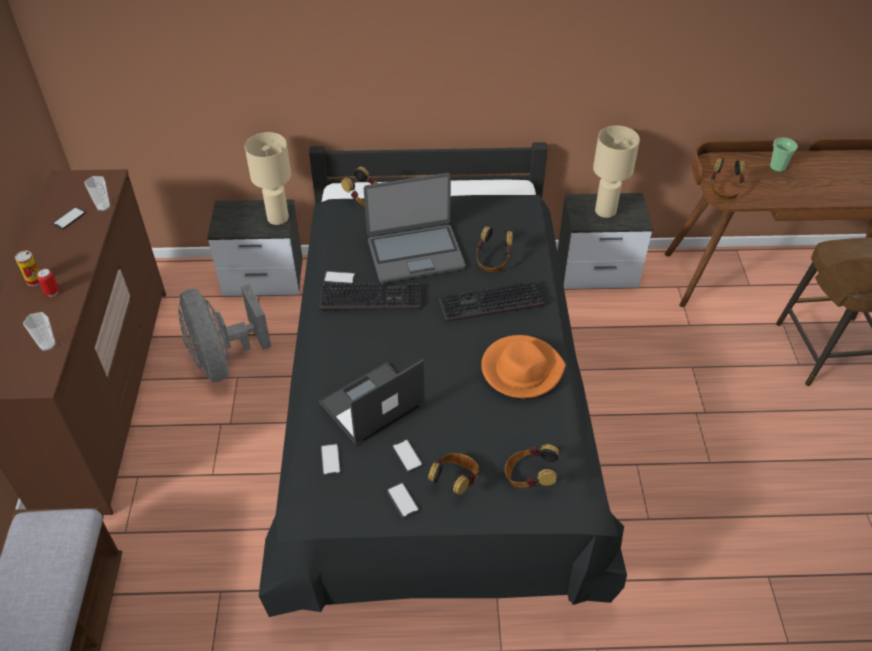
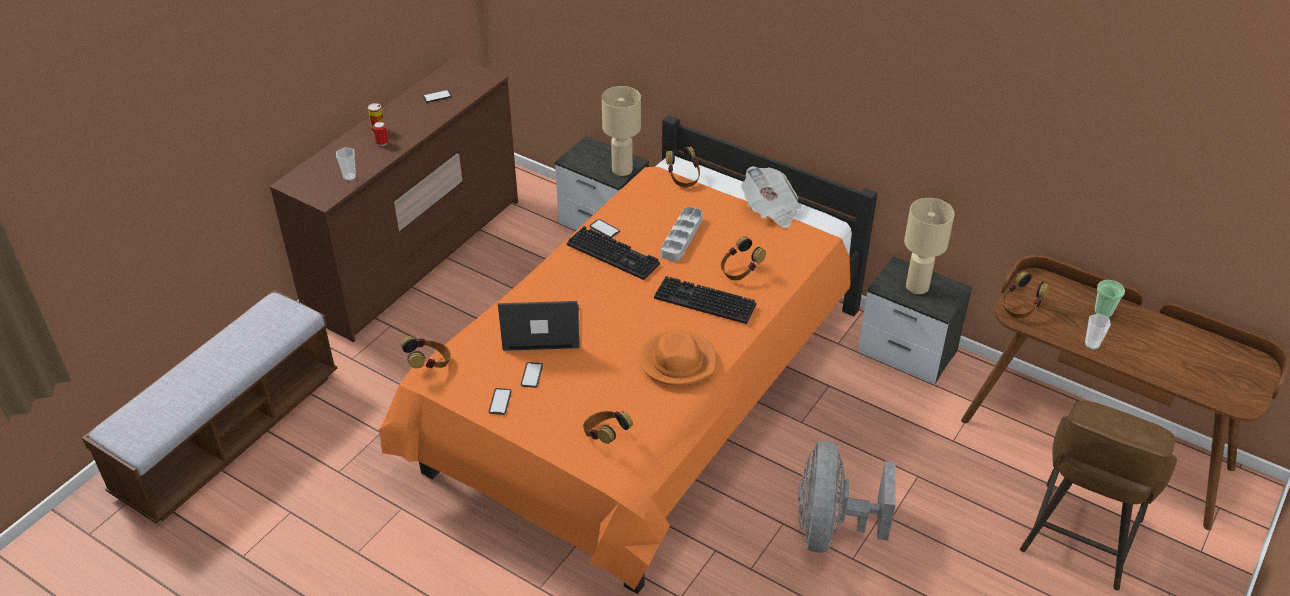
camera: 35 degrees right, 5 degrees down
(103, 206) = (467, 97): cup -> cup (1091, 344)
(223, 359) = (519, 272): grey fan -> grey fan (831, 529)
(330, 460) = (477, 350): phone -> none
(415, 253) = (682, 237): laptop -> grey tray
(434, 418) = (643, 398): black bed -> orange bed
(455, 481) = (549, 409): headphones -> headphones (429, 364)
(465, 195) = (770, 210): none -> newspaper

